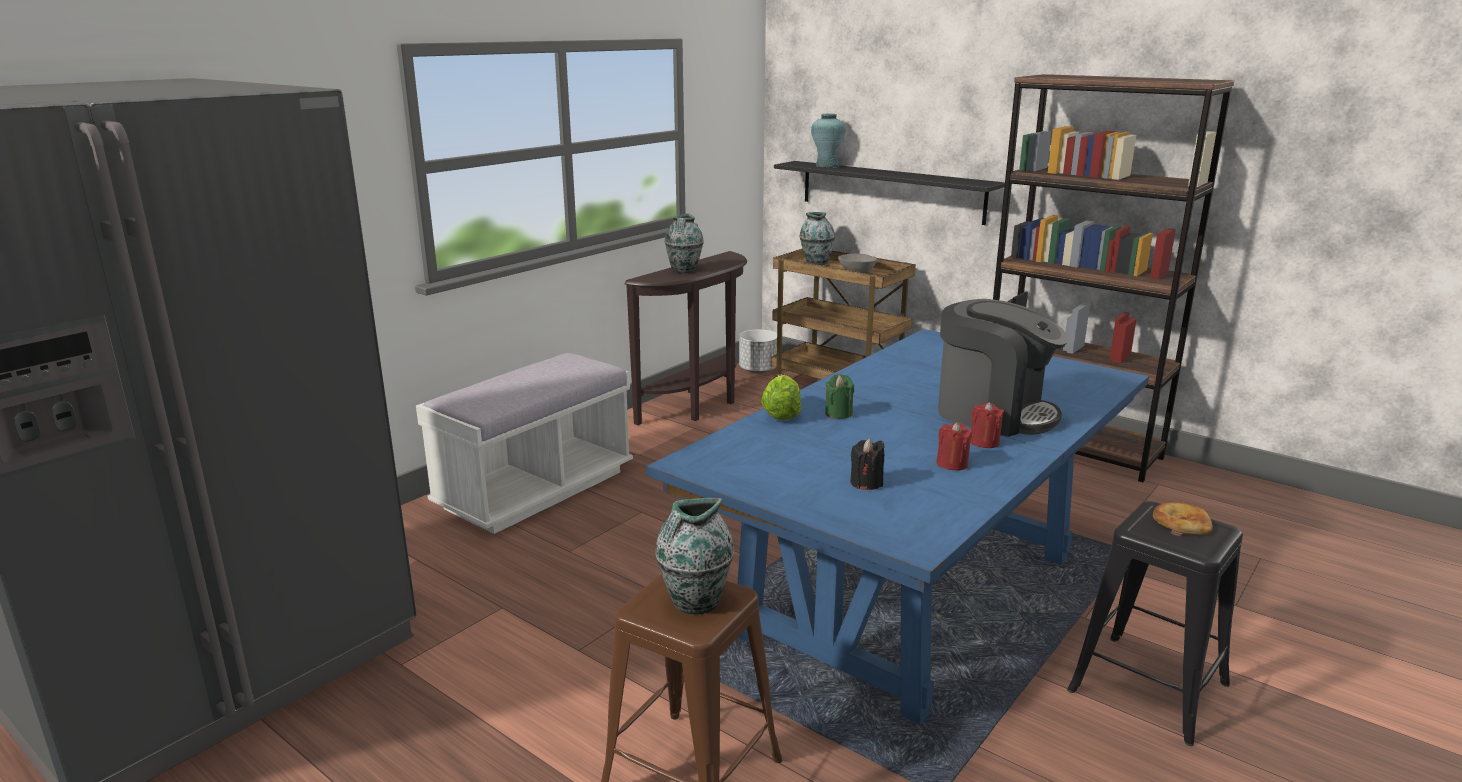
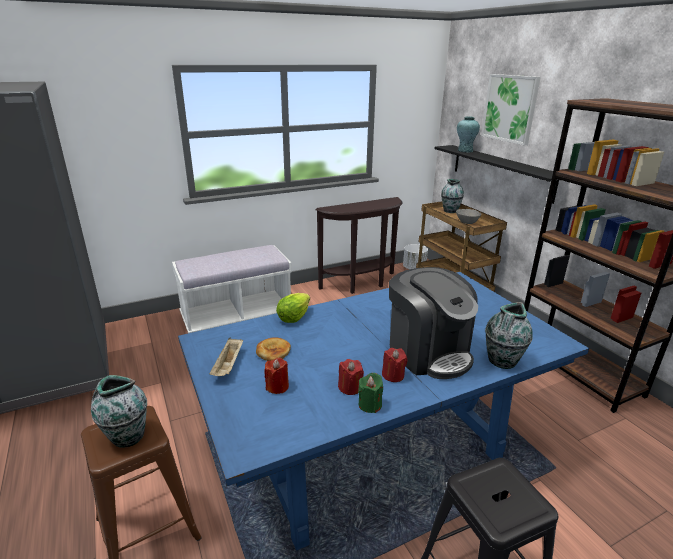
camera: 25 degrees right, 5 degrees up
(684, 270) = (354, 206): vase -> vase (502, 361)
(772, 479) = (228, 366): none -> beige tray
(838, 413) = (327, 326): green candle -> green candle (370, 405)
(866, 483) = (277, 387): black candle -> red candle
(894, 97) = (510, 108): none -> picture
(1181, 522) = (510, 489): bread -> bread (273, 351)

